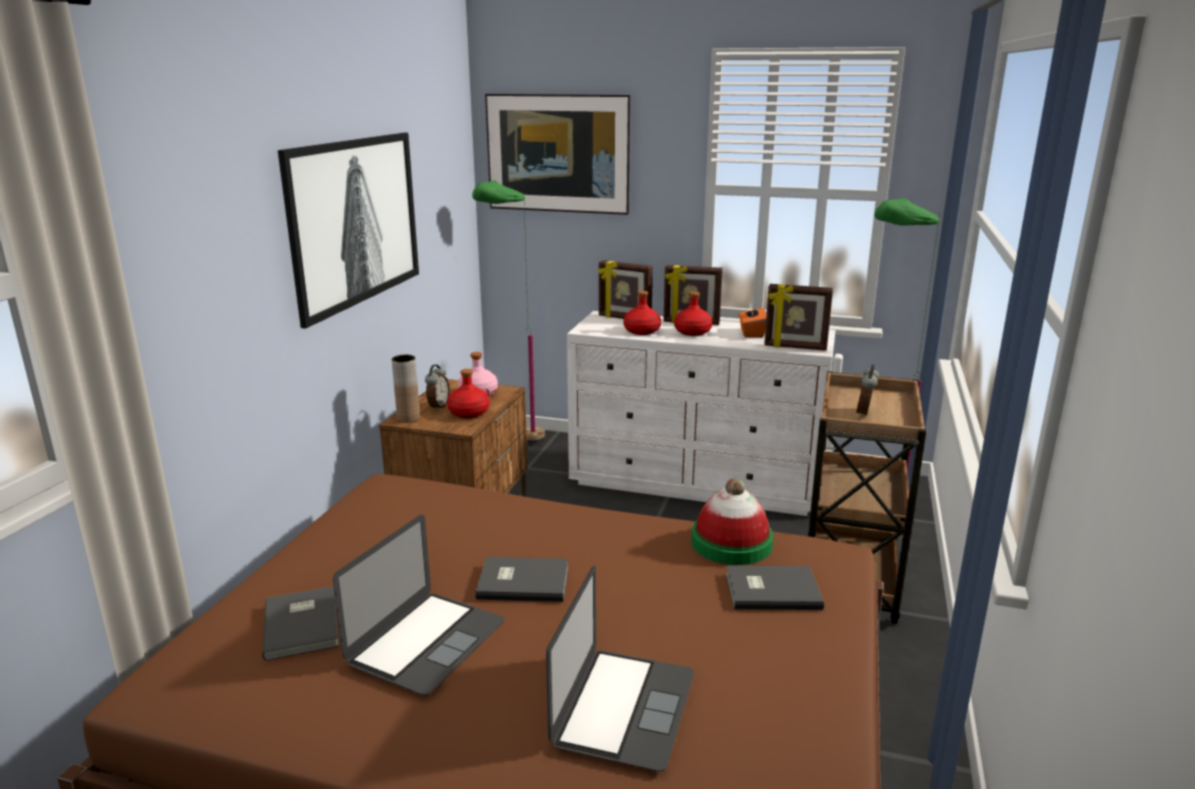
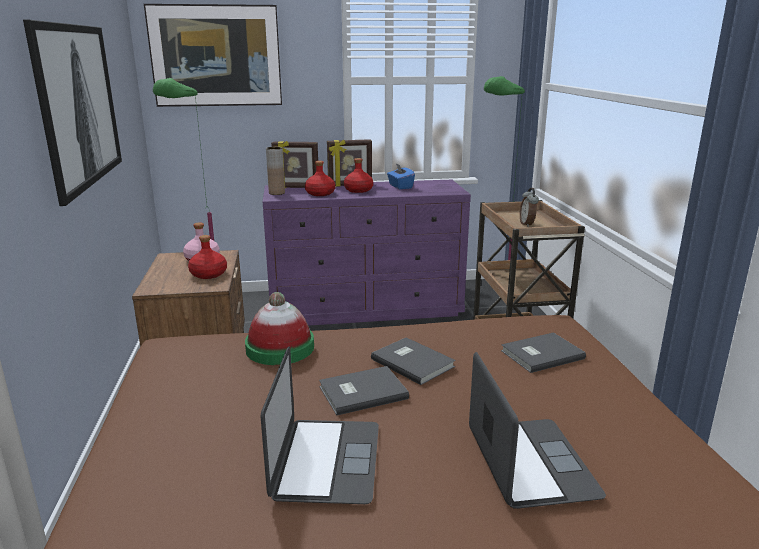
camera: 25 degrees left, 0 degrees up
(304, 624) = (193, 479): grey book -> grey book (413, 362)
(408, 418) = (156, 287): brown vase -> brown vase (277, 193)
(438, 406) = (175, 274): alarm clock -> none
(697, 482) = (367, 308): white dresser -> purple dresser
(731, 543) = (484, 330): hat -> hat (280, 348)
(751, 333) = (400, 186): orange tissue box -> blue tissue box
(795, 347) = (440, 191): picture frame -> none

